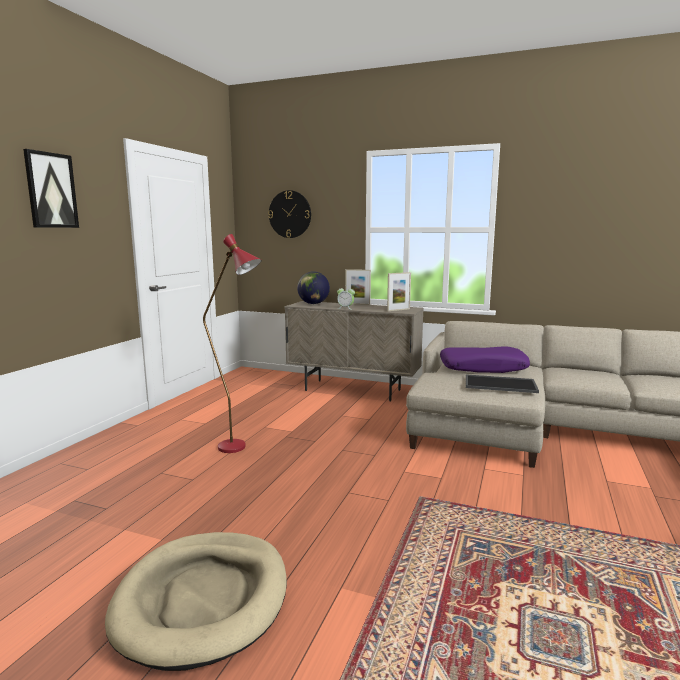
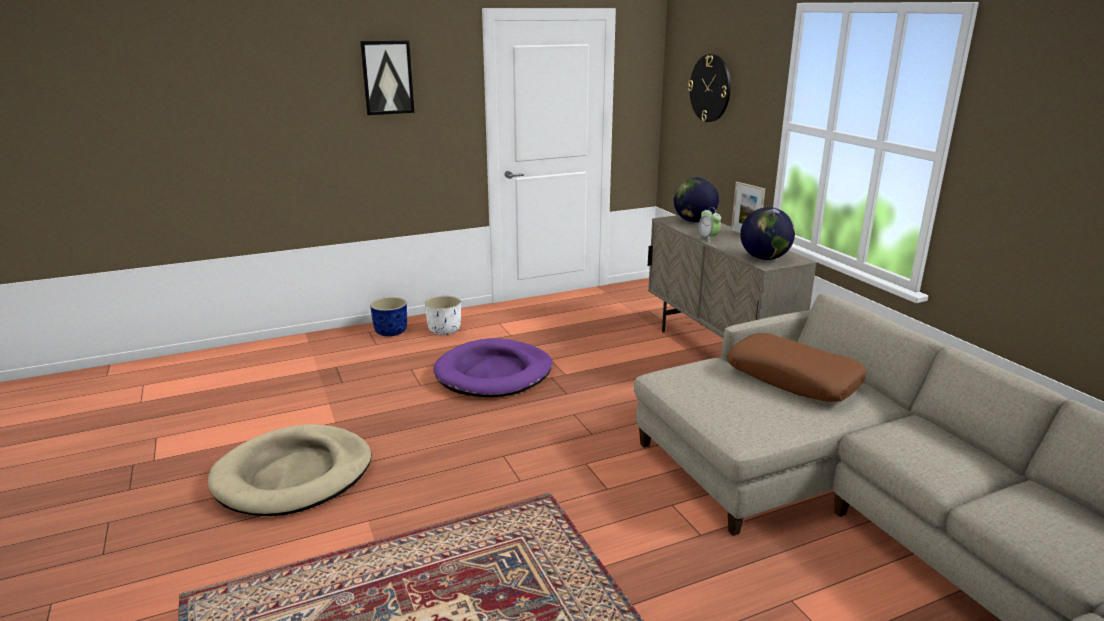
camera: 45 degrees right, 10 degrees up
(85, 455) = (391, 331): none -> blue planter
(140, 438) = (444, 330): none -> white planter
(240, 449) = (494, 373): red floor lamp -> purple dog bed
(398, 310) = (764, 258): picture frame -> globe
(483, 368) = (793, 379): purple pillow -> brown pillow
(501, 384) = (751, 408): tray -> none

